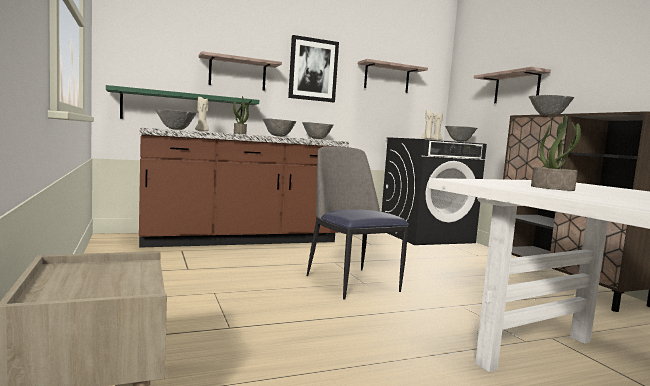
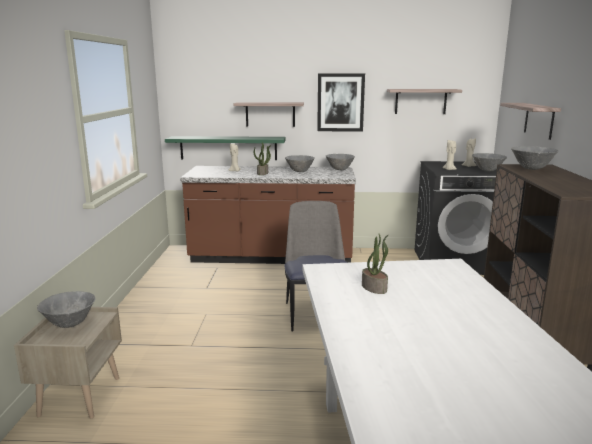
camera: 25 degrees right, 10 degrees up
(176, 129) = (211, 173): grey bowl -> grey bowl (70, 324)

